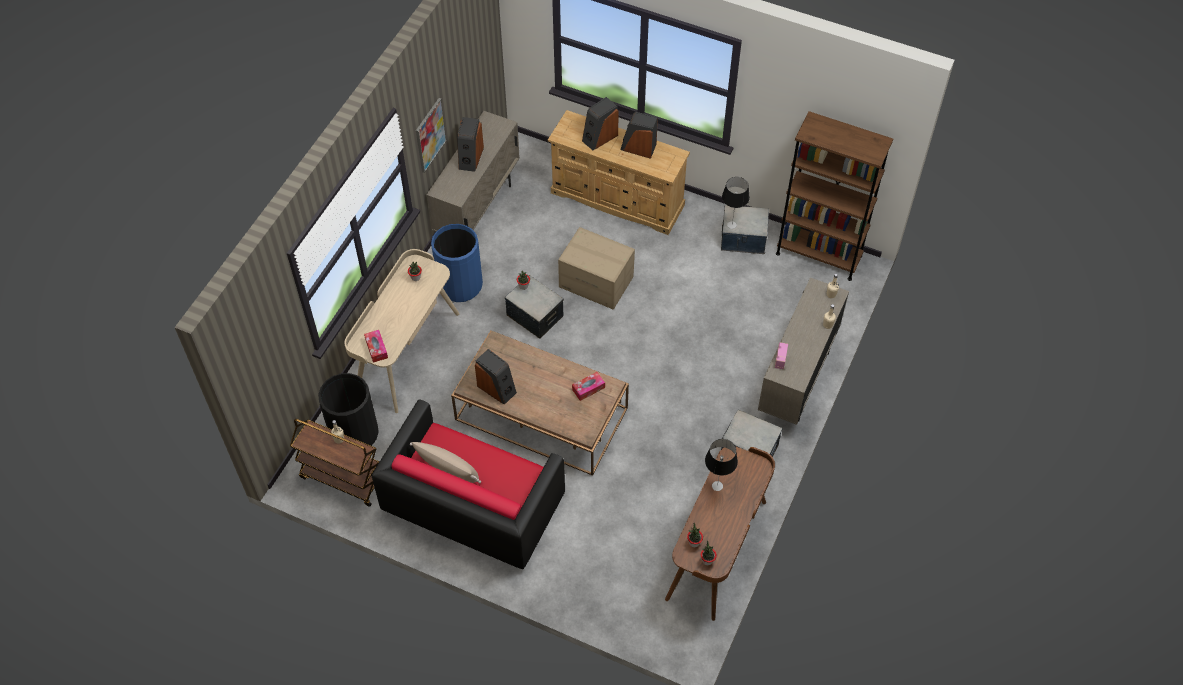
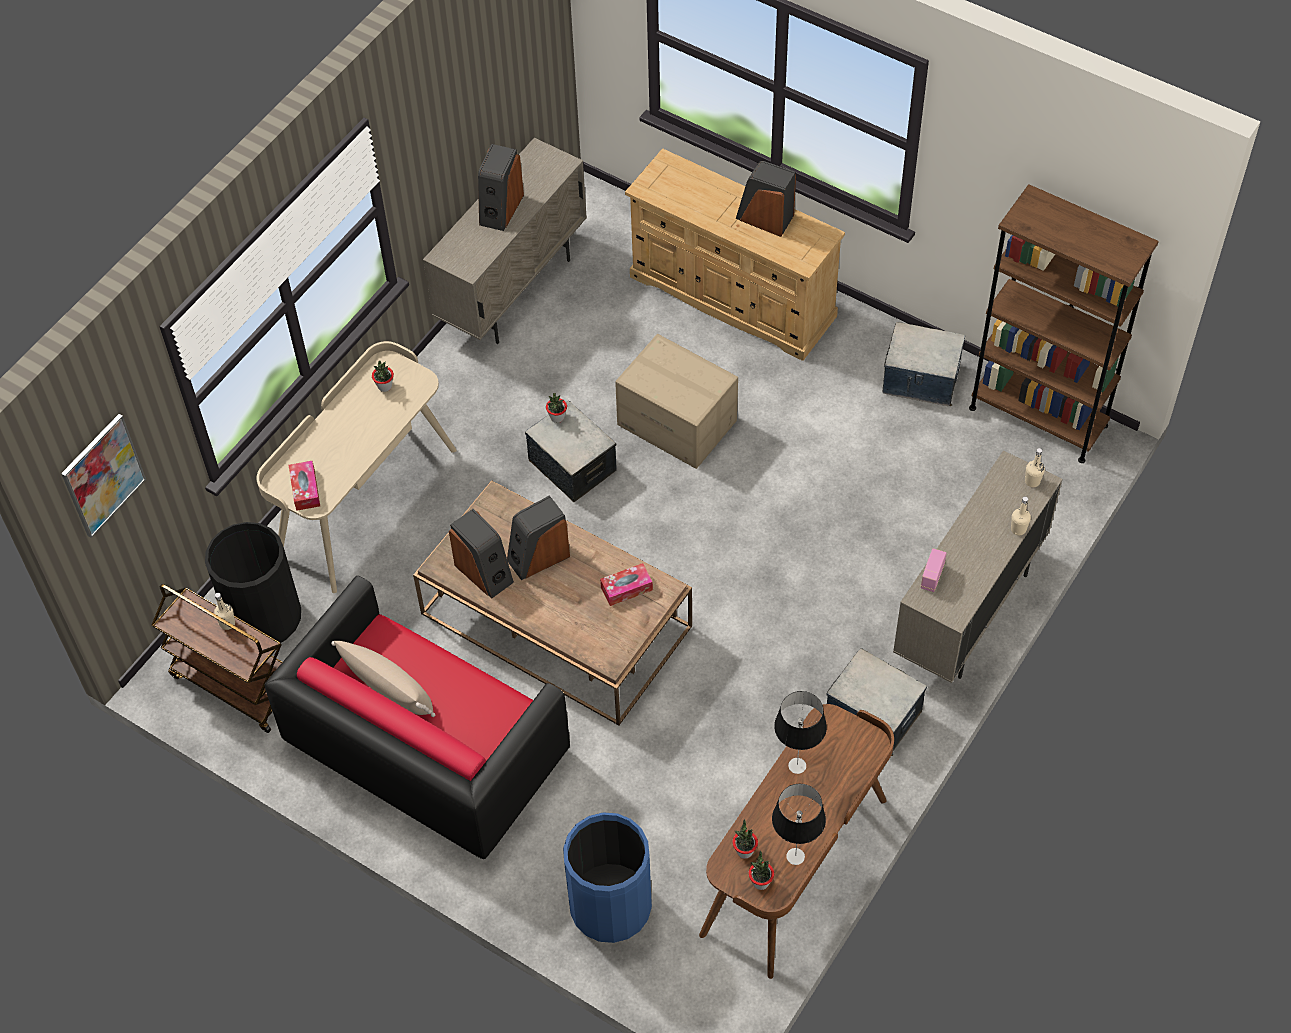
camera: 10 degrees right, 0 degrees up
(430, 135) = (433, 167): picture -> picture (103, 475)
(460, 285) = (465, 406): blue trash can -> blue trash can (610, 906)
(599, 137) = (706, 196): speaker -> speaker (538, 557)
(732, 224) = (901, 354): table lamp -> table lamp (795, 855)

